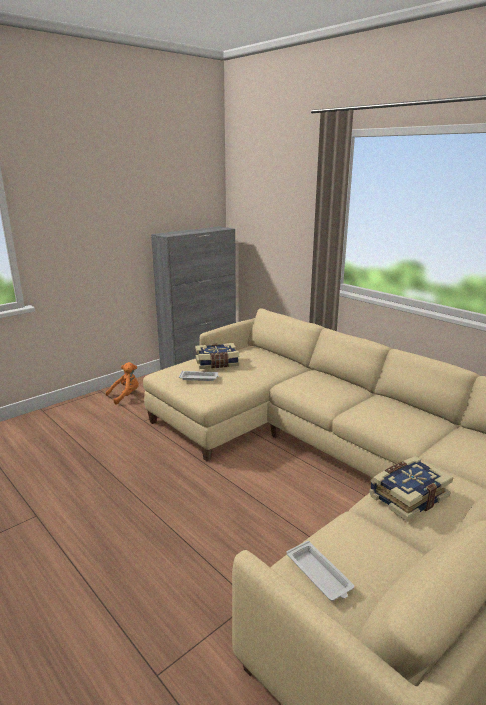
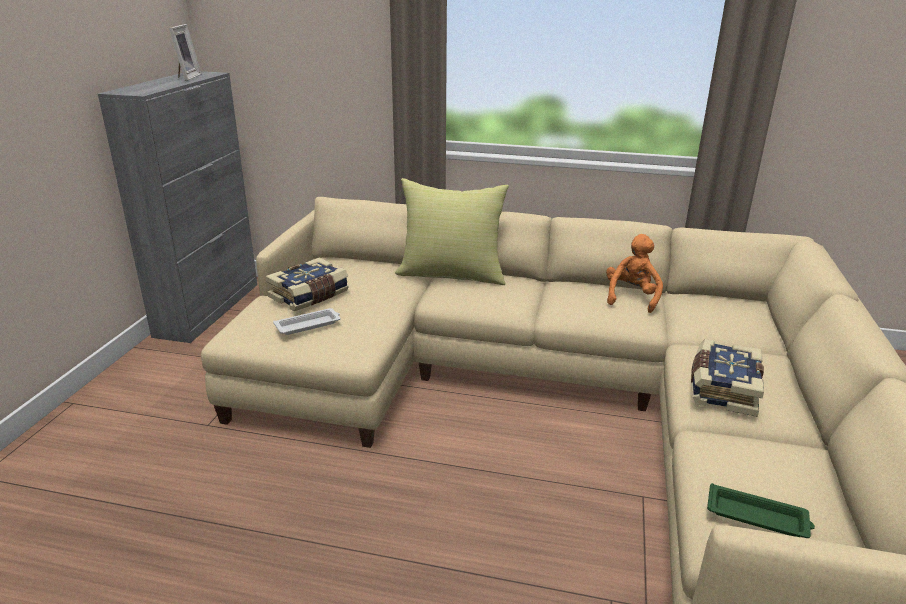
camera: 35 degrees left, 5 degrees up
(125, 396) = (129, 396): orange plush toy -> orange plush toy (631, 297)
(207, 229) = (185, 77): none -> picture frame
(313, 372) = (452, 274): none -> yellow pillow
(319, 575) = (758, 517): white tray -> green tray

